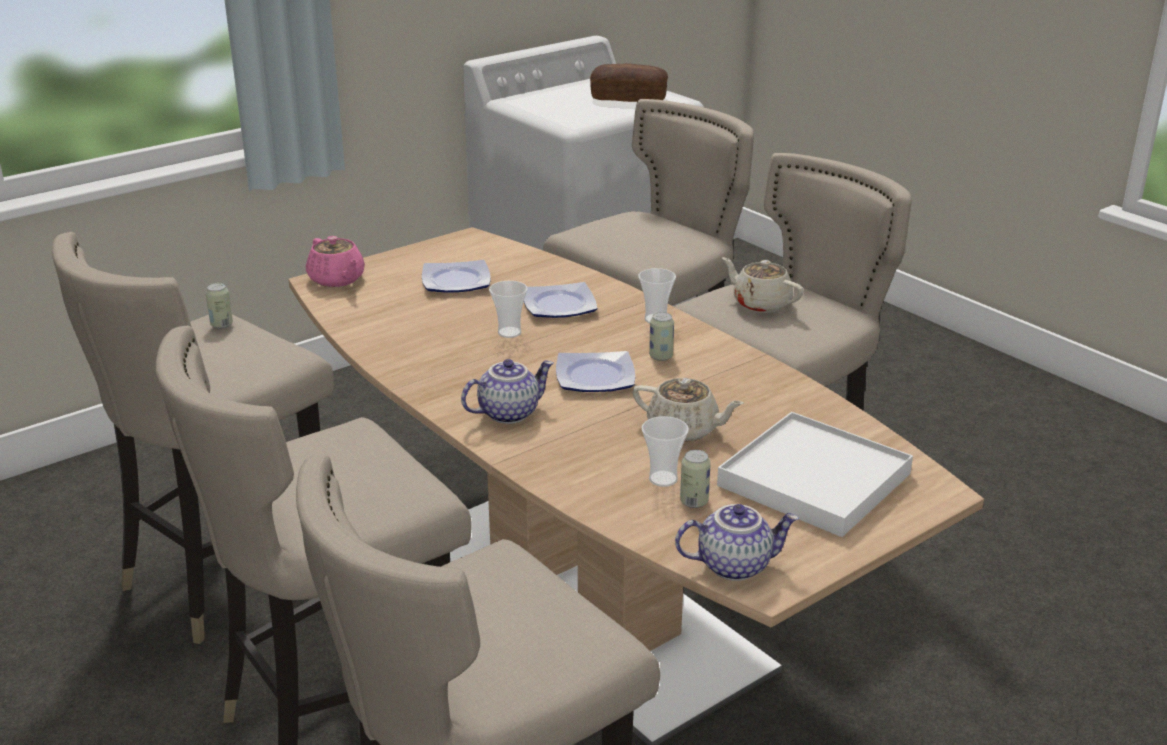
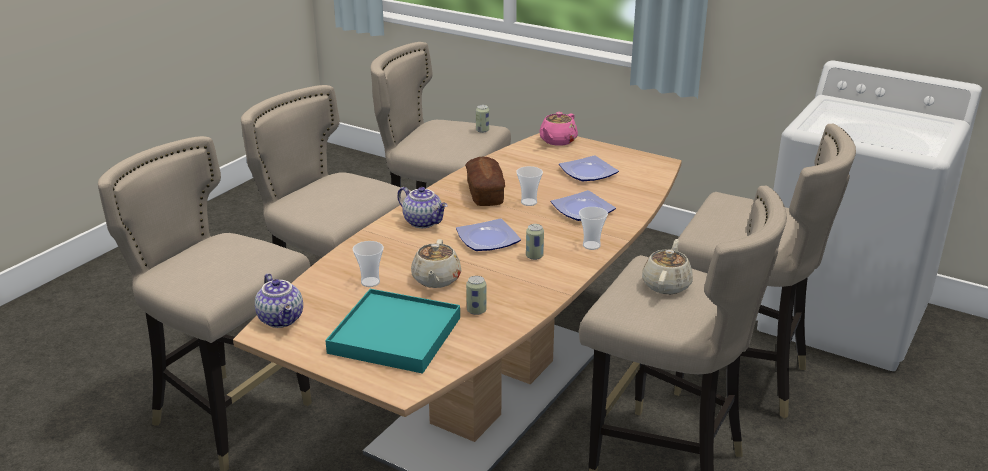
camera: 70 degrees right, 0 degrees up
(628, 99) = (901, 135): bread -> bread (485, 193)
(694, 502) = (348, 296): can -> can (476, 311)
(814, 479) = (395, 335): white tray -> turquoise tray

